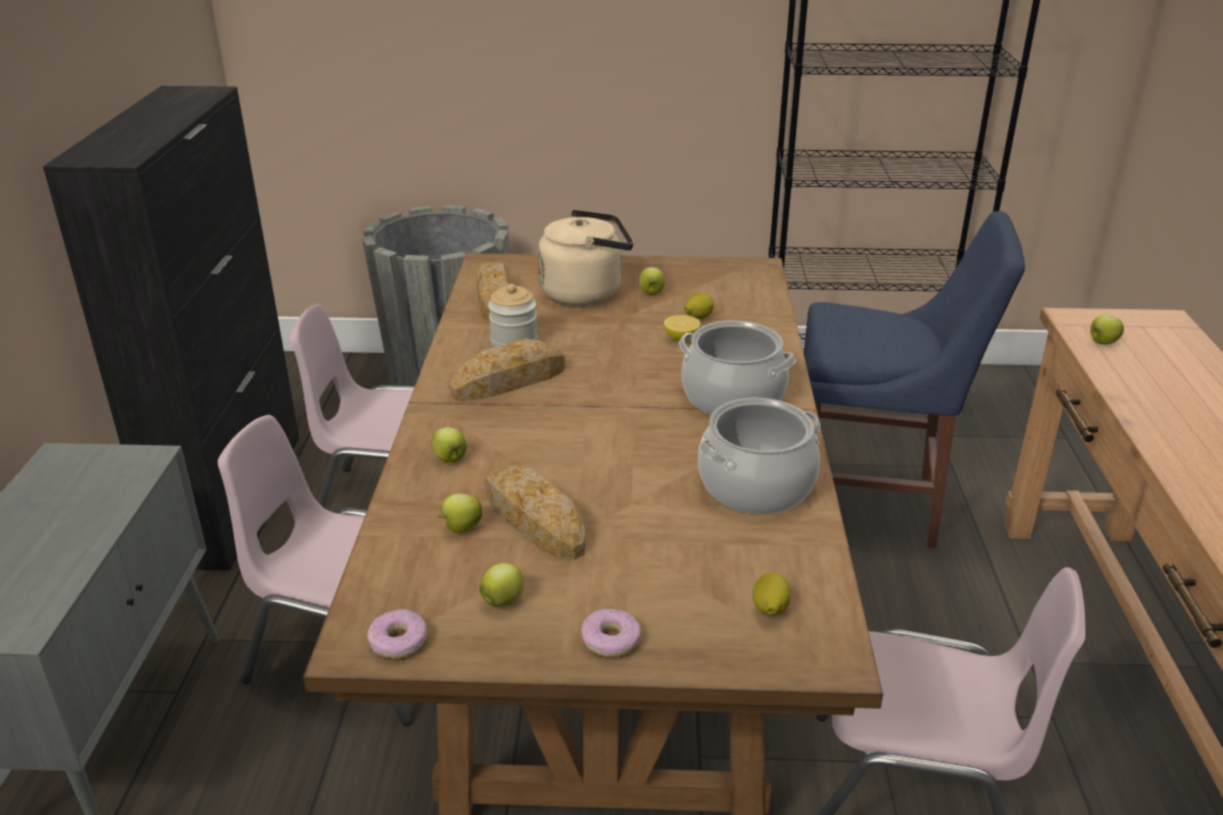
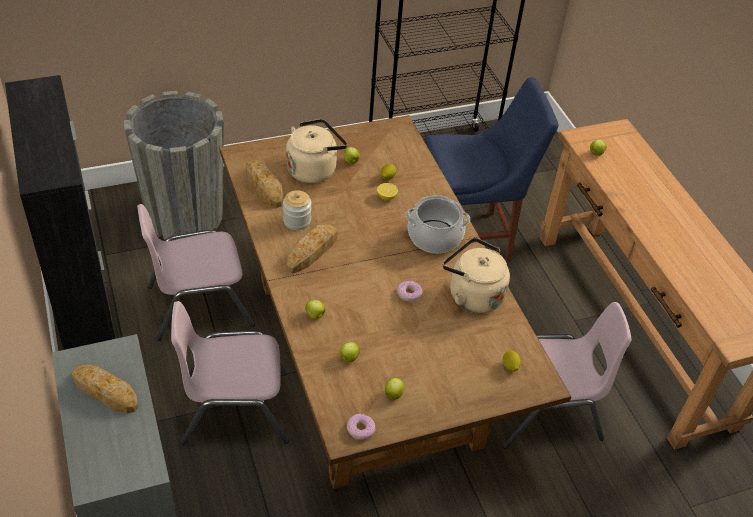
camera: 25 degrees left, 15 degrees up
(534, 519) = (380, 343): bread -> bread (105, 391)
(610, 640) = (452, 402): donut -> donut (409, 294)
(755, 485) = (472, 294): cooking pot -> beige kettle

